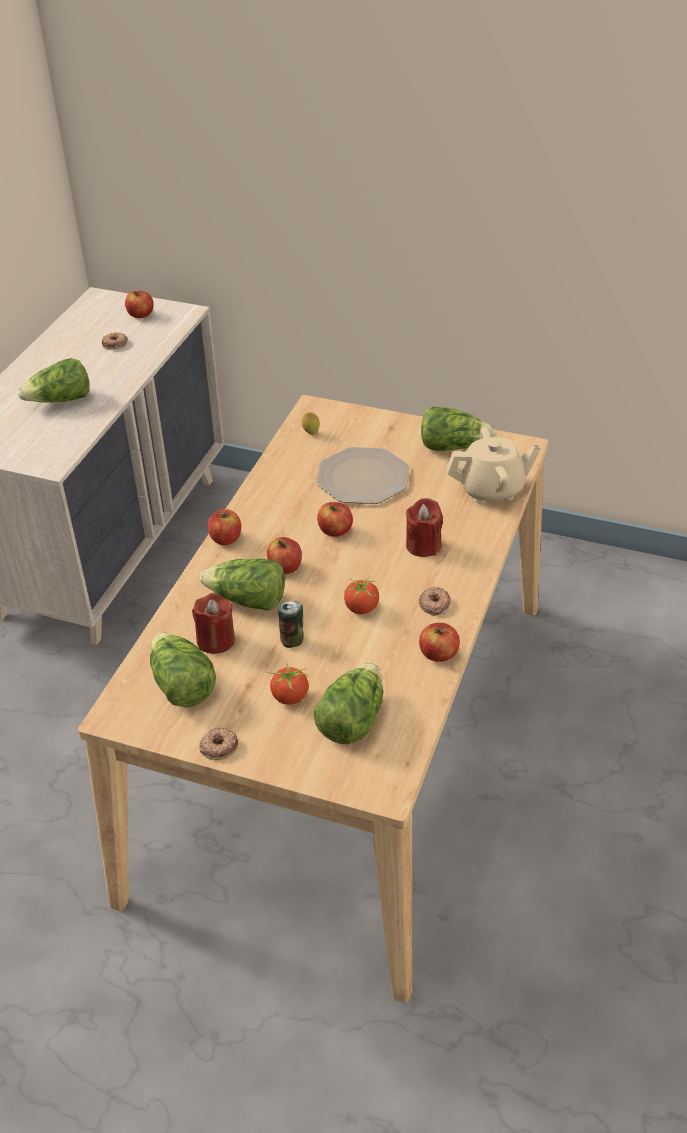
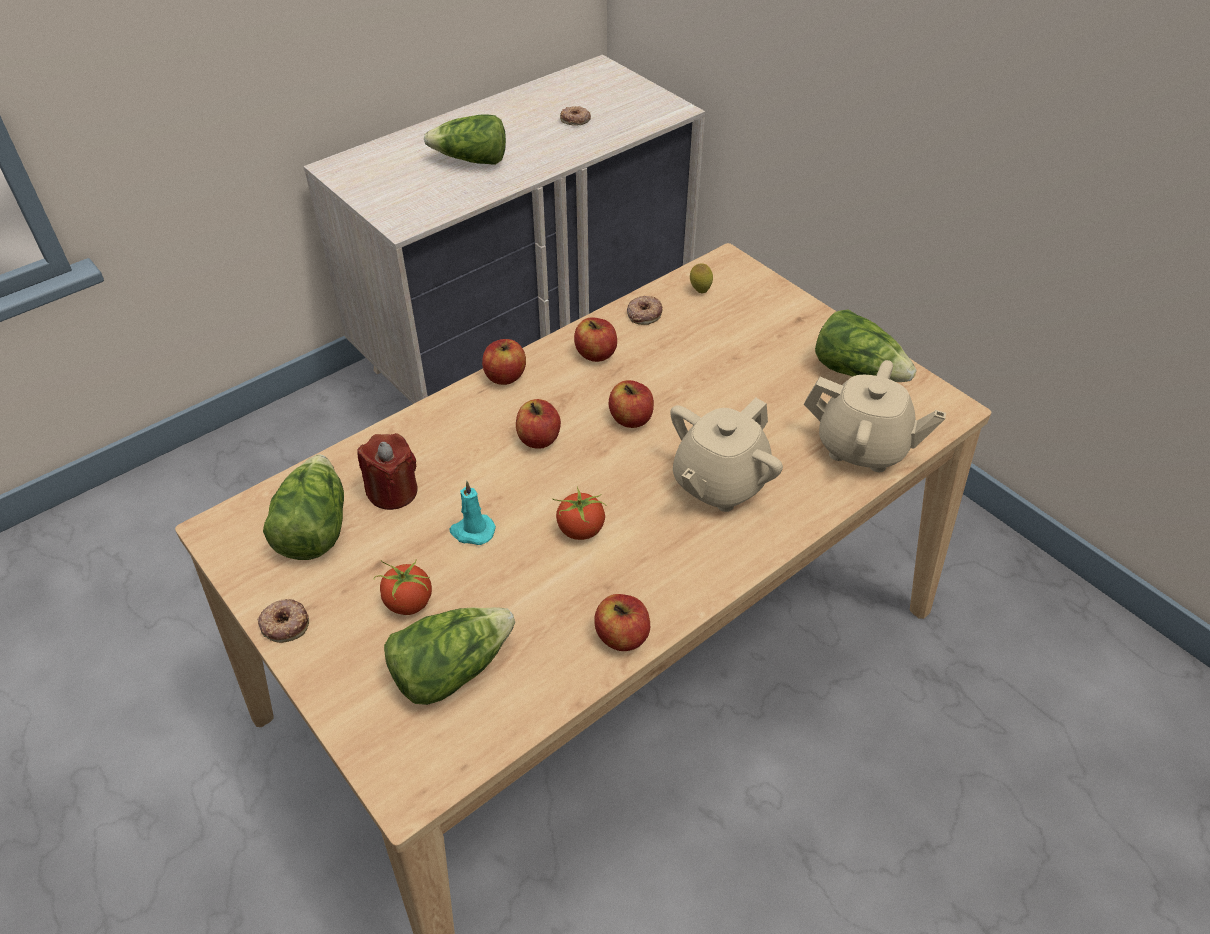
camera: 30 degrees right, 5 degrees up
(141, 315) = (627, 98): apple -> apple (596, 354)
(247, 600) = (465, 460): lettuce -> none
(292, 639) = (472, 531): can -> turquoise candle
(363, 478) = (715, 368): plate -> none
(423, 545) = (719, 483): red candle -> beige teapot
(434, 604) = (670, 566): donut -> donut (644, 313)

